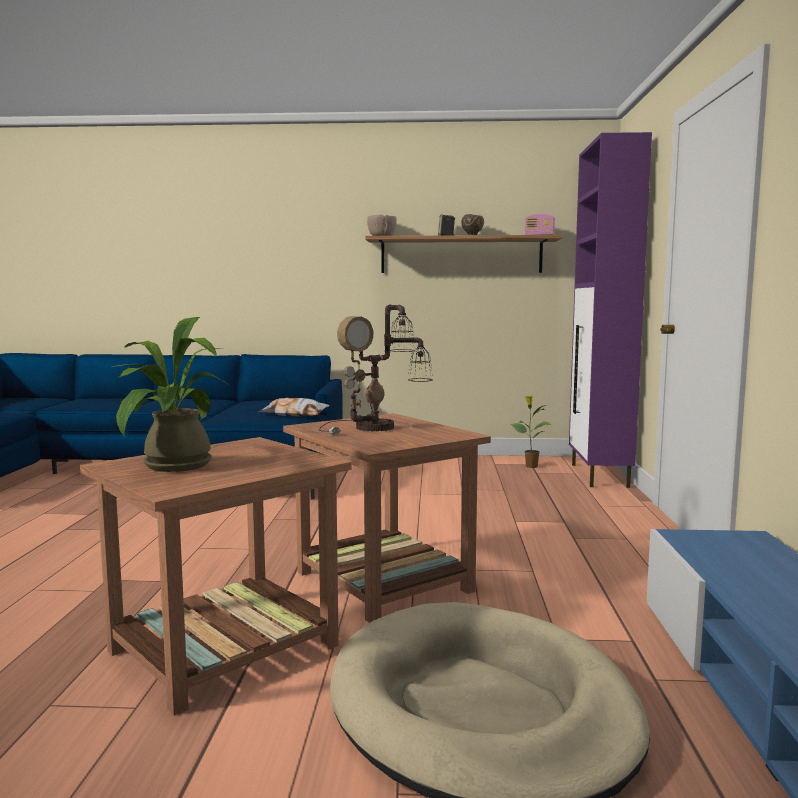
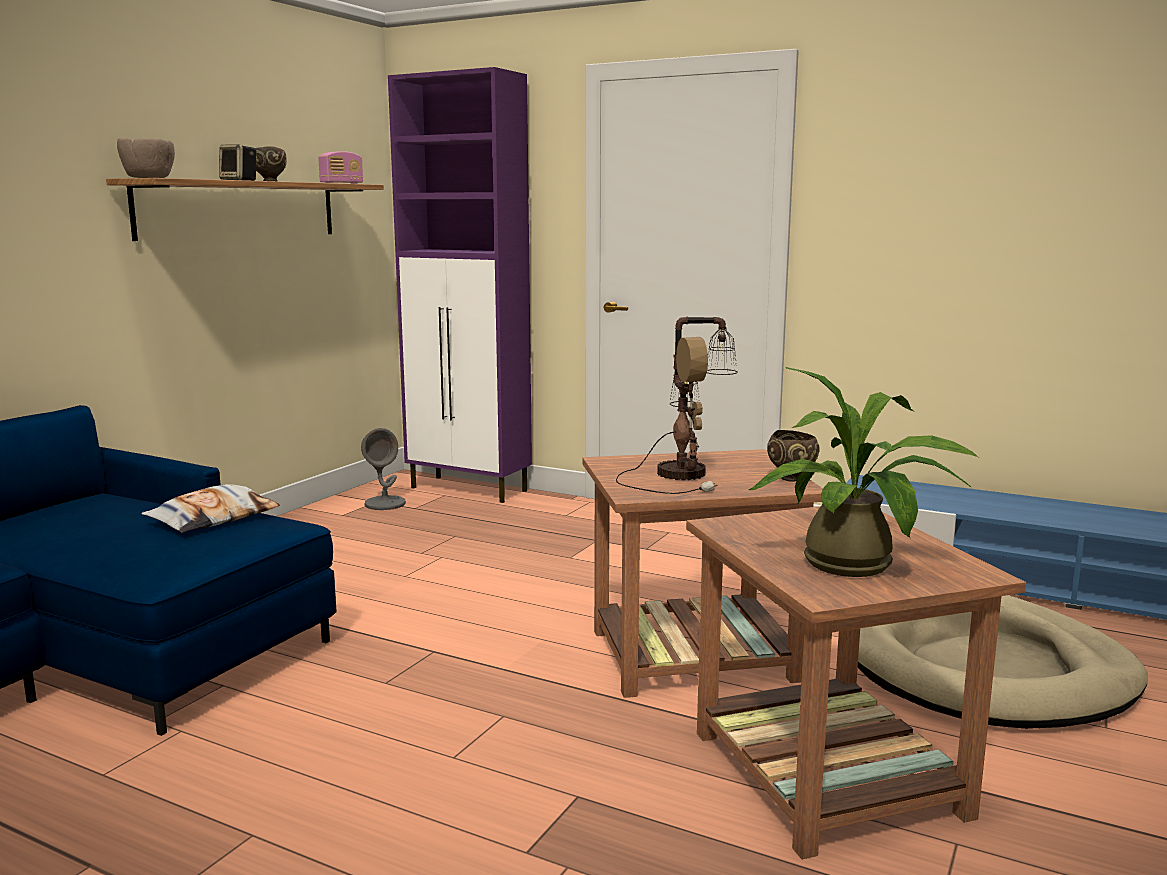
camera: 65 degrees left, 5 degrees up
(398, 445) = (792, 479): none -> brown bowl
(530, 466) = (385, 504): potted plant -> grey table lamp

